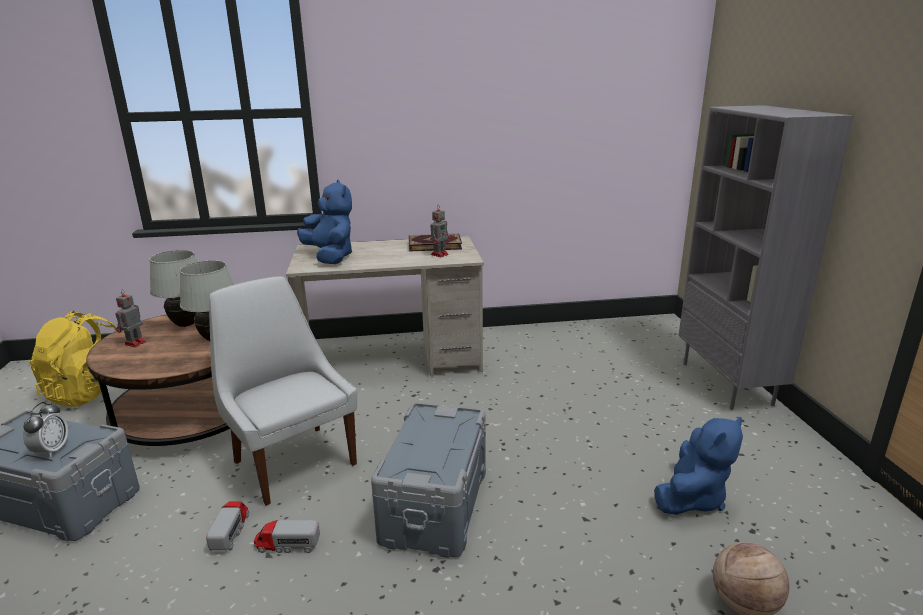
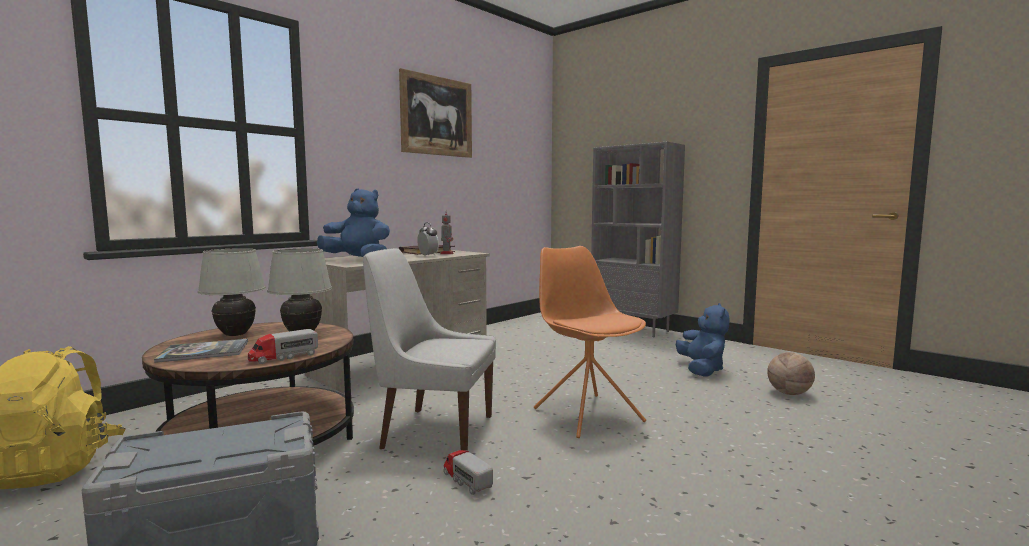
camera: 40 degrees left, 15 degrees down
(52, 450) = (248, 445): alarm clock -> alarm clock (428, 256)
(134, 343) = (204, 352): toy robot -> book
(287, 545) = (529, 467): toy truck -> toy truck (283, 357)
(436, 504) = (587, 414): grey storage box -> orange chair
(486, 68) = (437, 116): none -> picture

